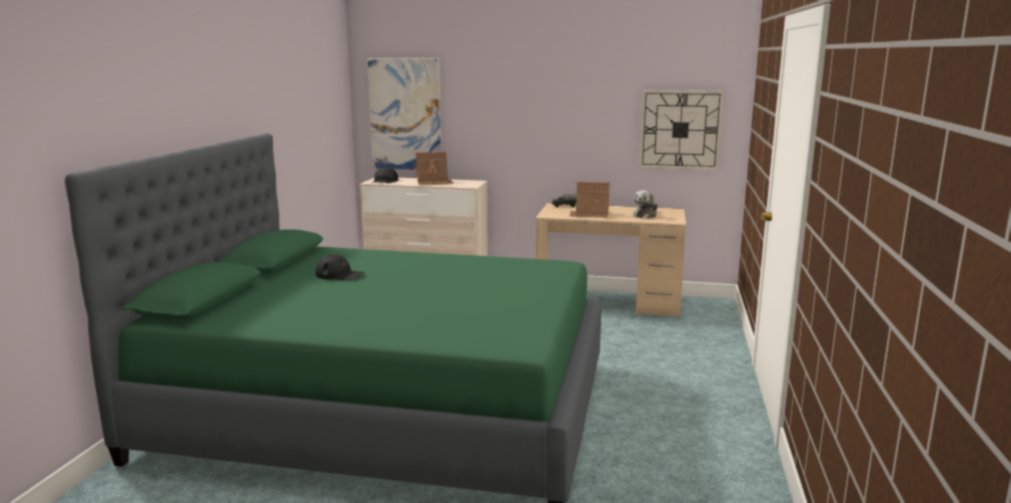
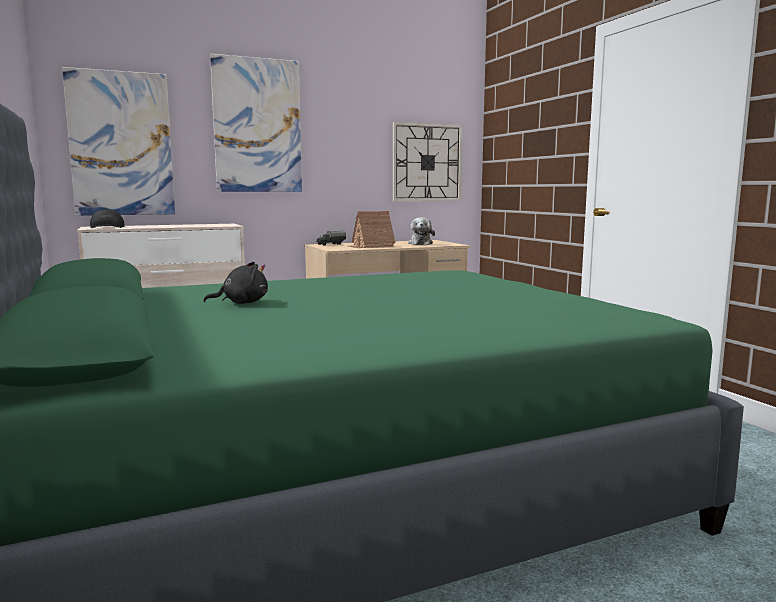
camera: 35 degrees left, 5 degrees down
(340, 275) = (242, 303): black cap -> black plush toy
(434, 182) = (176, 225): toy house -> none
(510, 97) = (257, 125): none -> picture

